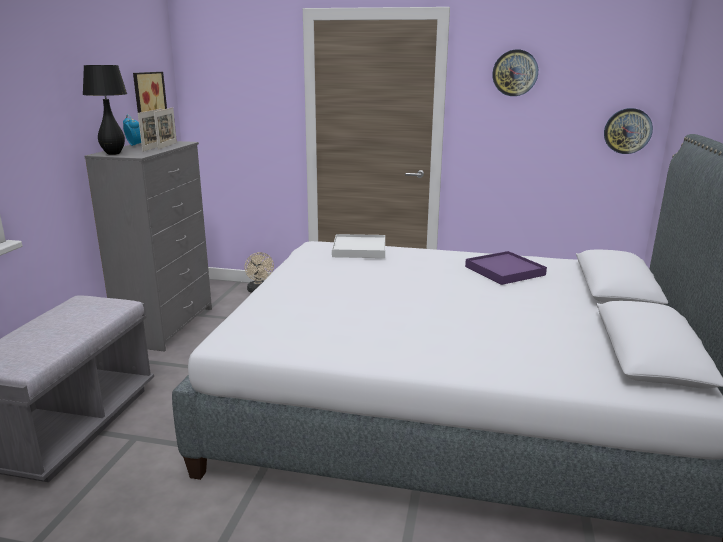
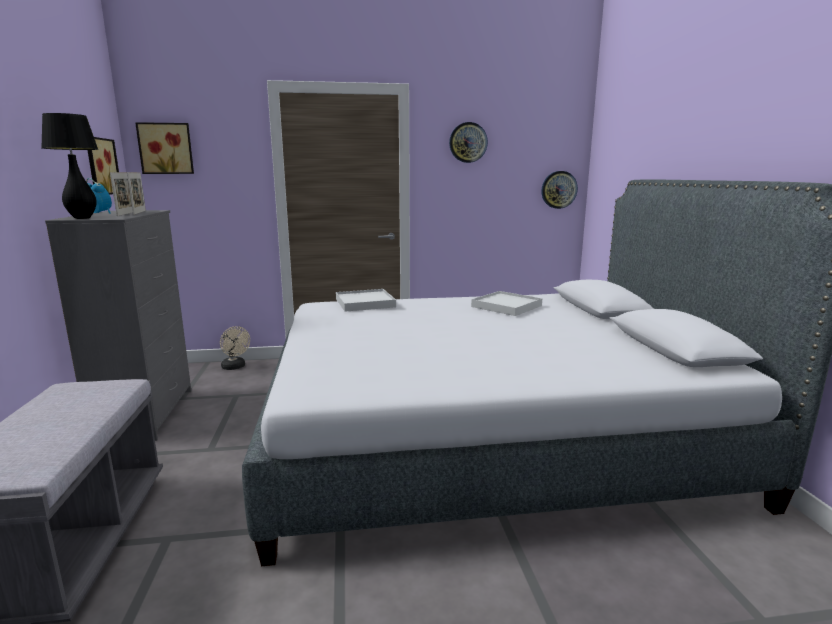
camera: 20 degrees left, 5 degrees down
(210, 77) = (166, 148): none -> picture
(505, 271) = (506, 306): purple tray -> white tray

